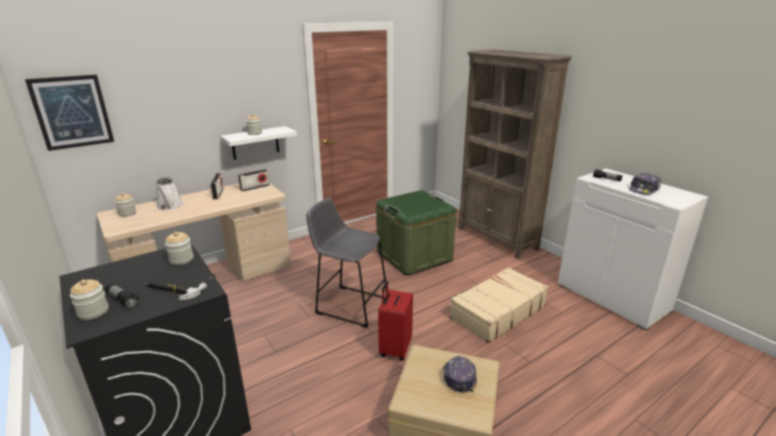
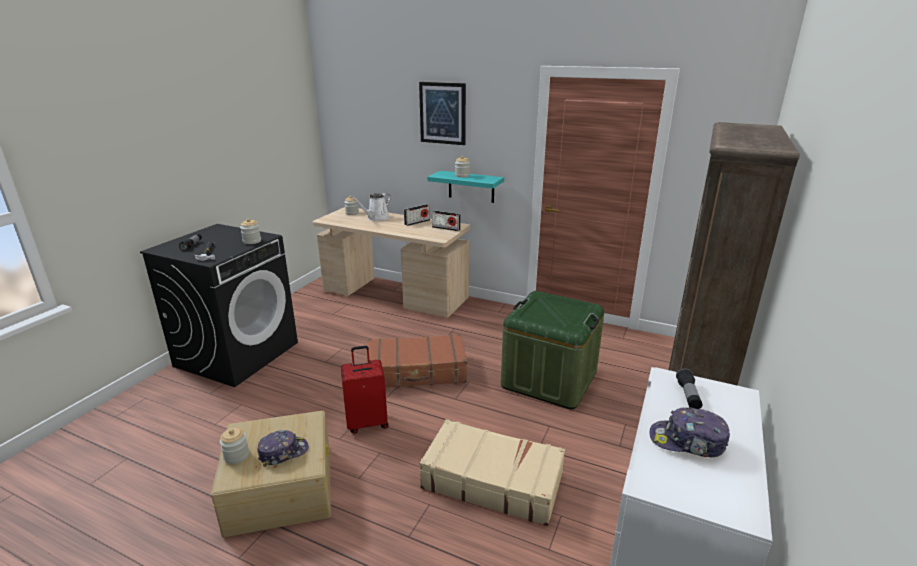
camera: 60 degrees right, 0 degrees up
(72, 112) = (343, 125): picture -> picture (443, 113)
(93, 312) = (176, 244): jar -> jar (236, 455)
(255, 143) = (471, 186): white shelf -> turquoise shelf
(349, 305) = (416, 371): grey stool -> brown suitcase

